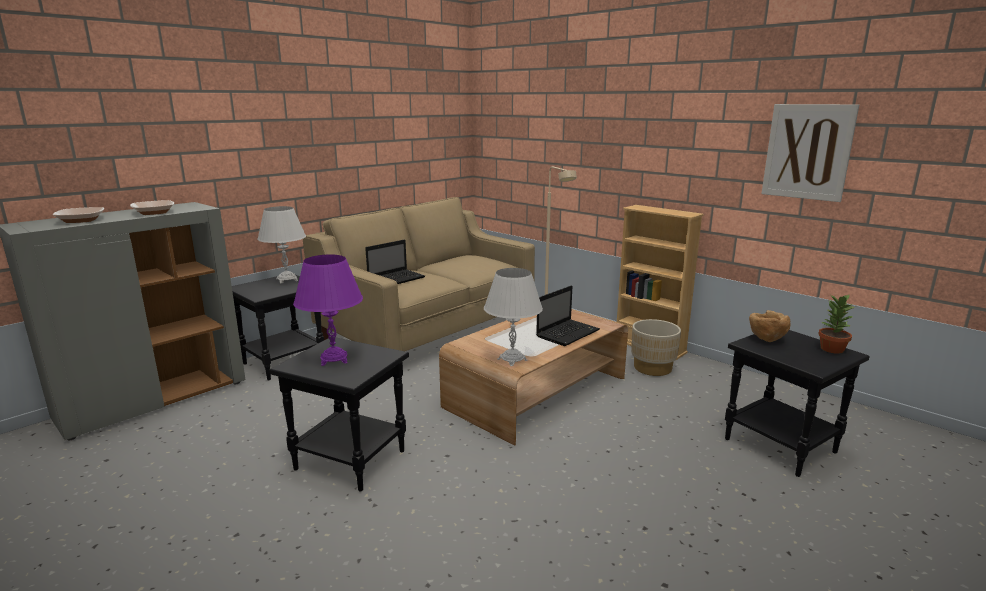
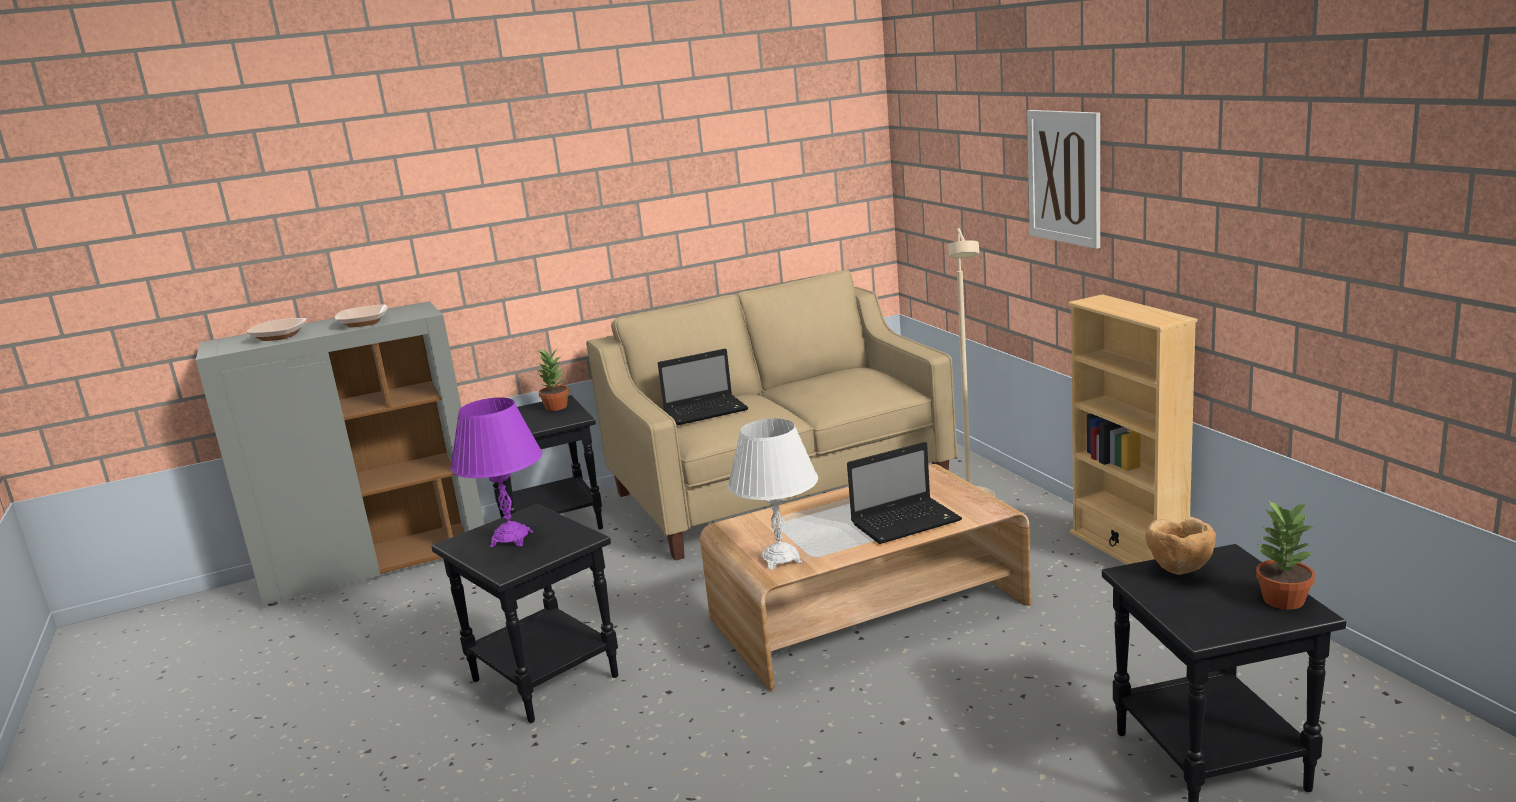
camera: 25 degrees right, 0 degrees up
(287, 280) = (555, 407): white table lamp -> potted plant
(652, 368) = (1098, 591): beige planter -> none
(807, 152) = (1346, 215): picture -> picture (1064, 177)

